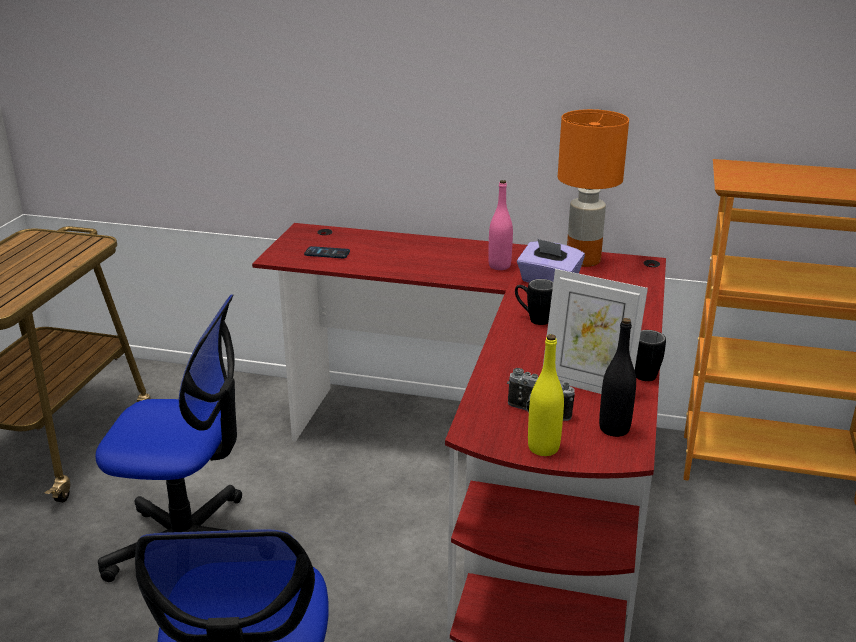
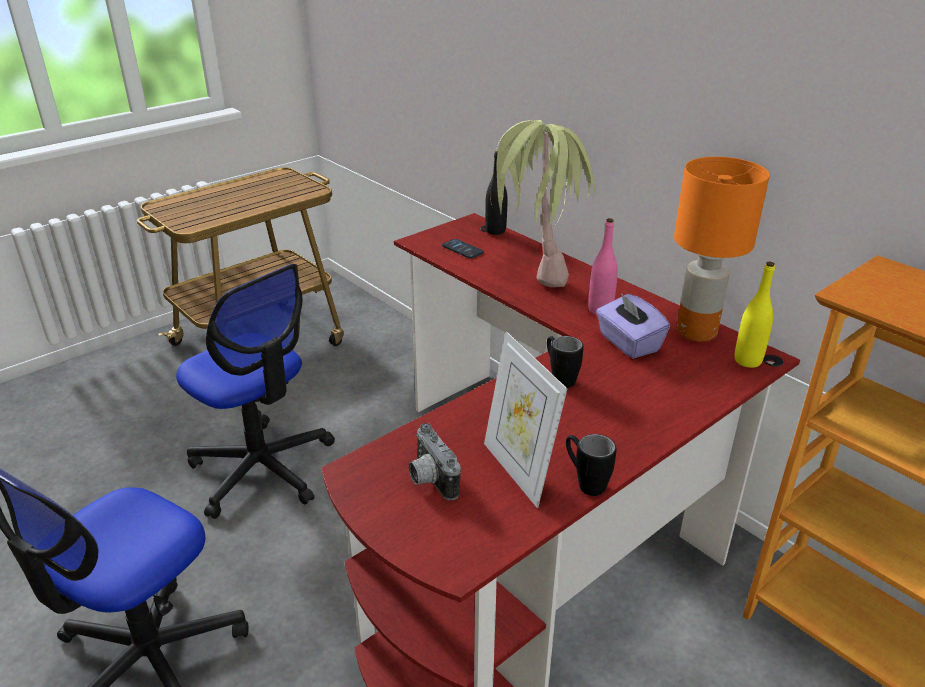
camera: 35 degrees right, 5 degrees up
(410, 252) = (535, 269): none -> potted plant
(543, 448) = (389, 518): yellow bottle -> yellow bottle (747, 361)
(614, 429) = (481, 531): black bottle -> black bottle (495, 231)

